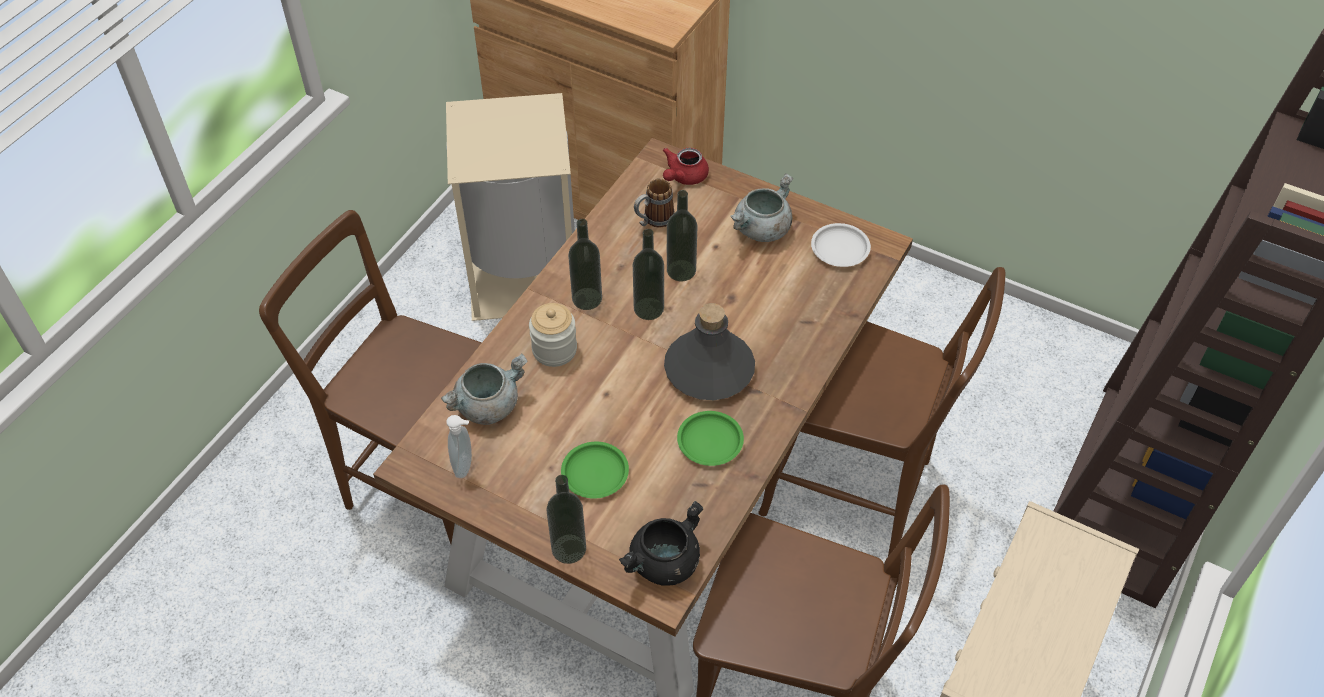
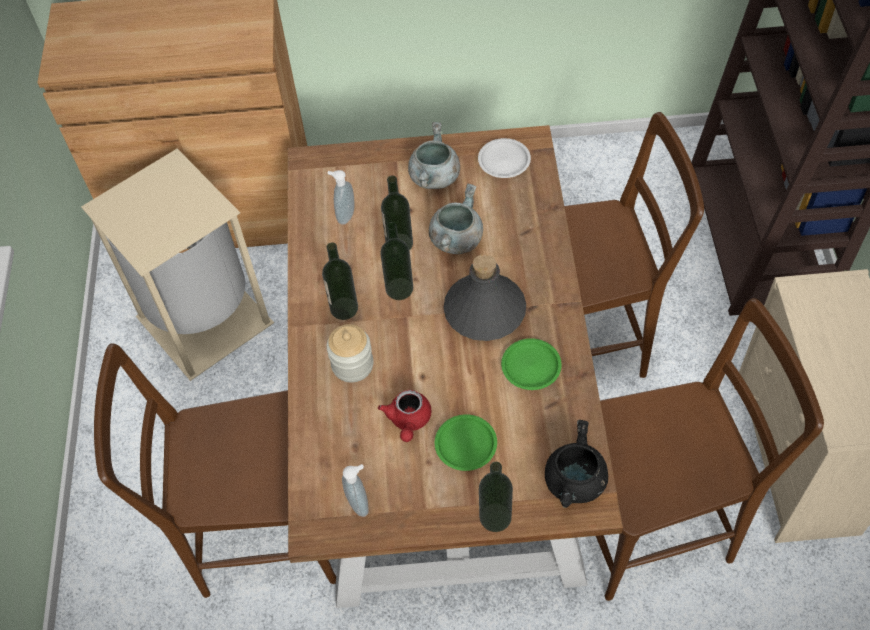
camera: 30 degrees left, 5 degrees up
(487, 406) = (336, 443): grey cooking pot -> grey cooking pot (456, 239)
(653, 220) = (345, 215): mug -> soap dispenser
(683, 177) = (339, 167): red teapot -> red teapot (408, 421)

